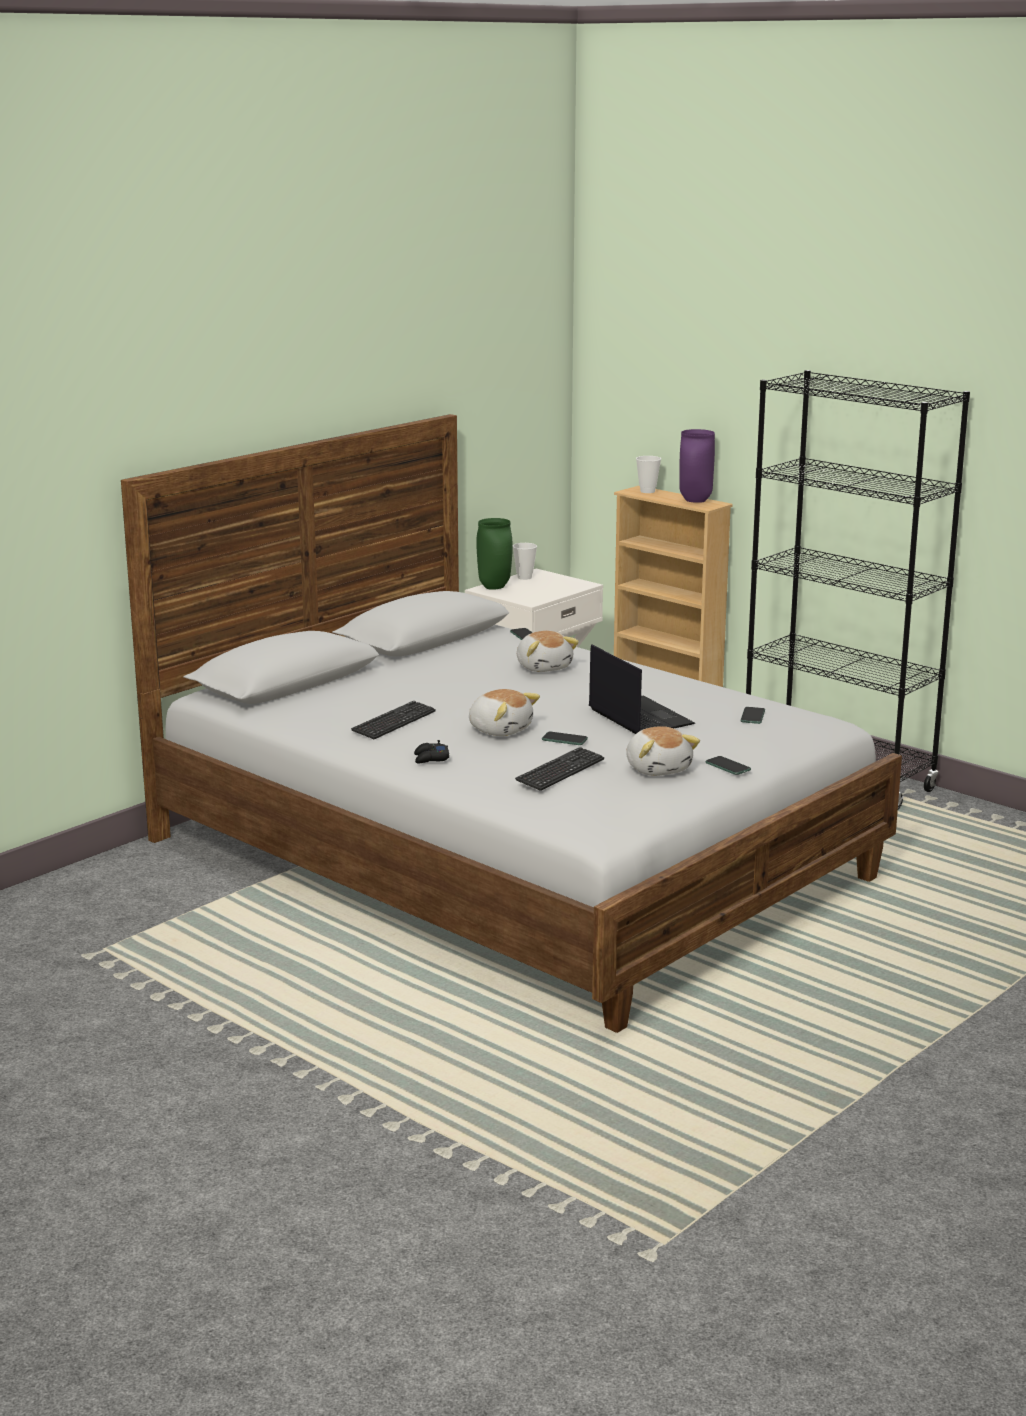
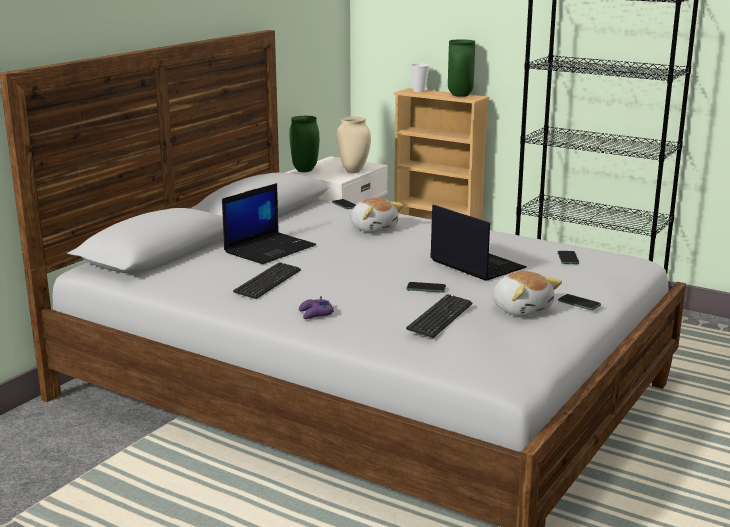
camera: 10 degrees left, 0 degrees up
(412, 684) = (270, 249): none -> laptop
(431, 758) = (315, 313): black game controller -> purple game controller
(500, 729) = (365, 283): plush toy -> none
(524, 577) = (325, 162): cup -> none
(555, 591) = (354, 171): none -> beige vase
(694, 500) = (459, 95): purple vase -> green vase

